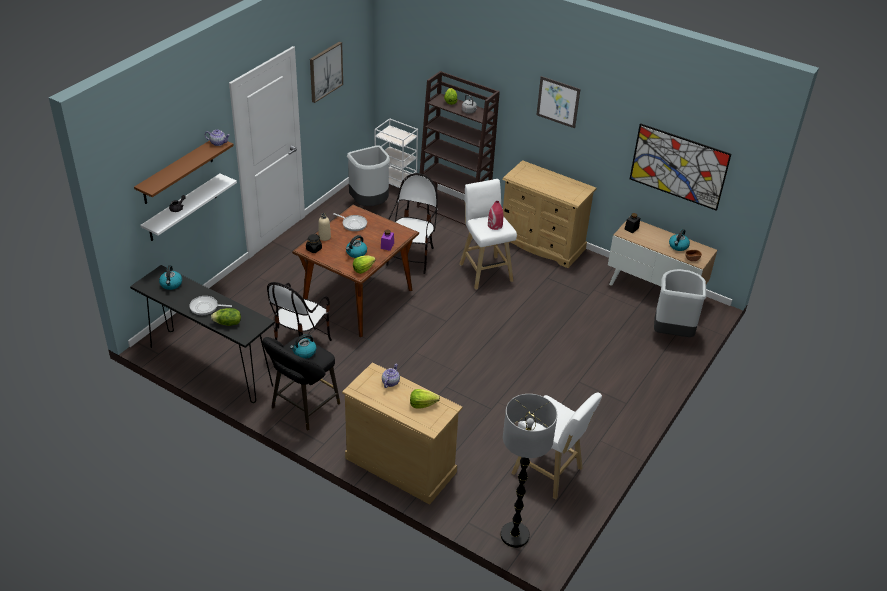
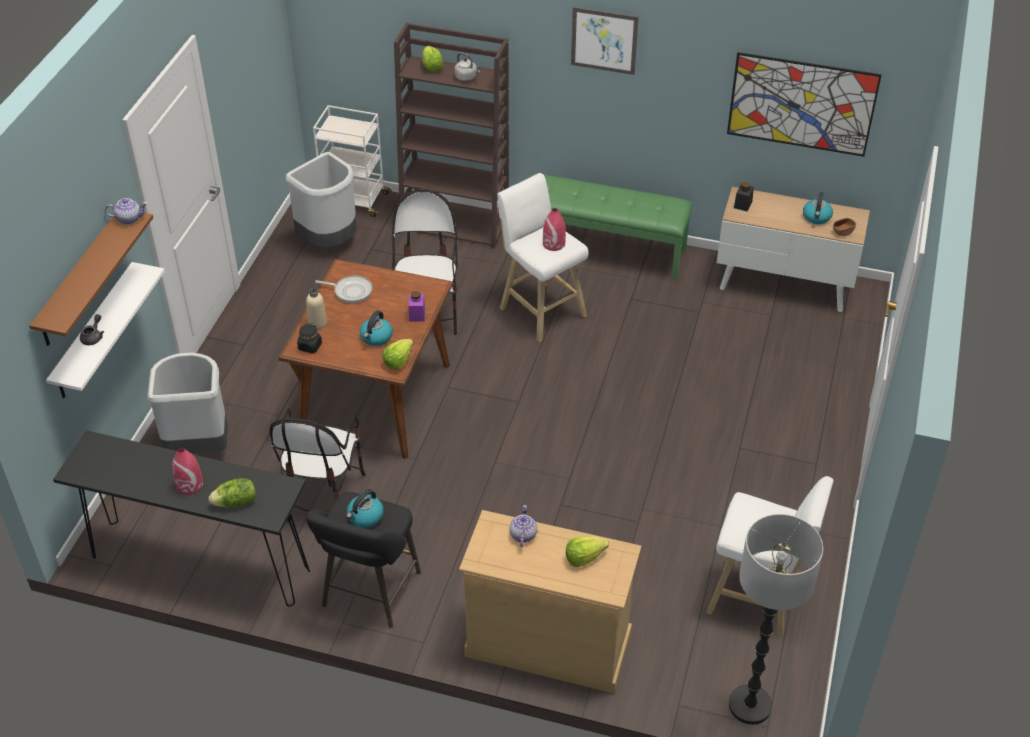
camera: 15 degrees left, 5 degrees up
(171, 284) = (118, 459): kettle -> none
(206, 307) = (190, 485): frying pan -> red vase
(325, 71) = (236, 59): picture -> none
(541, 244) = (602, 249): beige dresser -> green bench
(672, 333) = (832, 341): grey trash can -> grey trash can (199, 446)

